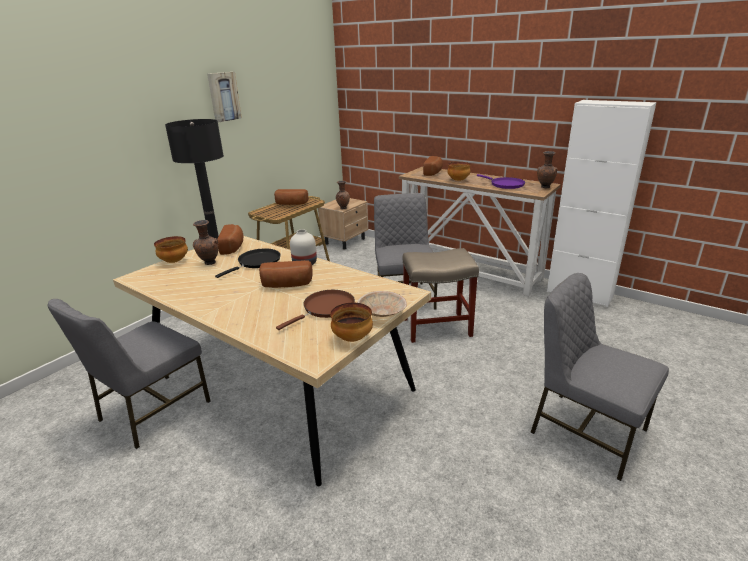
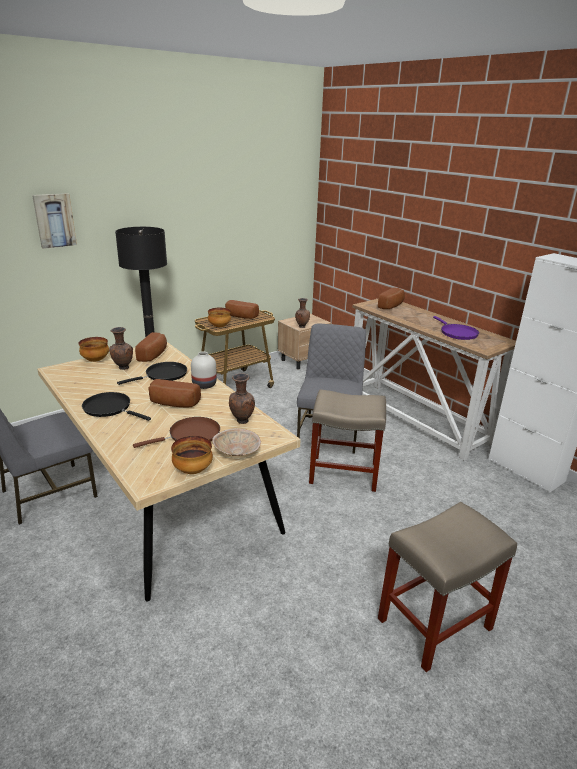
camera: 15 degrees right, 0 degrees up
(223, 96) = (185, 205): picture -> picture (54, 220)
(223, 301) = (110, 408): none -> black frying pan
(458, 180) = (410, 320): bowl -> bowl (219, 326)
(544, 187) = (499, 344): brown vase -> brown vase (241, 421)
(585, 431) = (435, 623): grey chair -> beige stool

